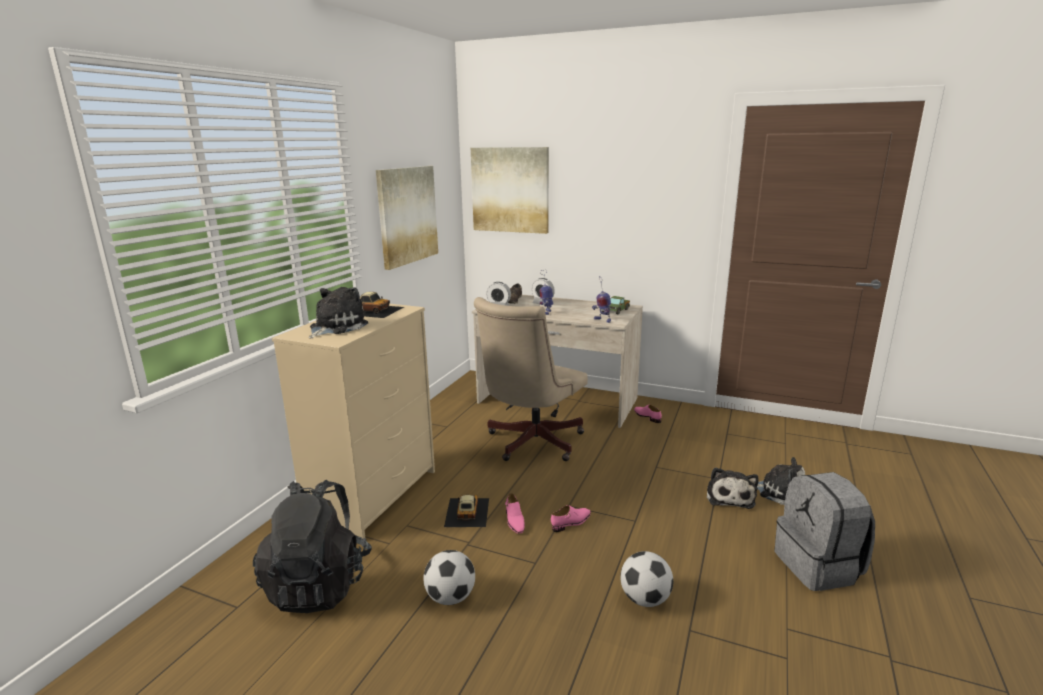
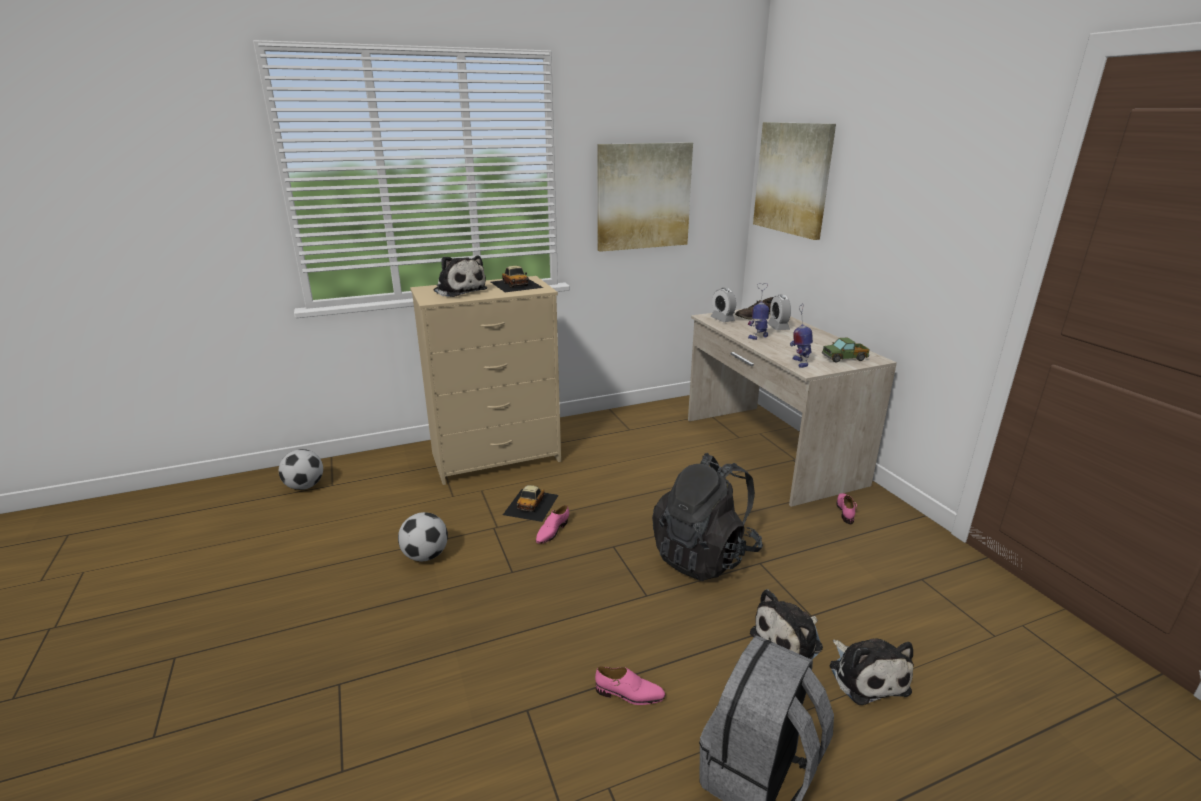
camera: 45 degrees right, 5 degrees up
(319, 584) = (381, 498): black backpack -> black backpack (704, 556)
(336, 327) = (459, 290): plush toy -> plush toy turned 60 degrees clockwise
(466, 512) = (531, 504): toy car -> toy car turned 150 degrees clockwise
(530, 443) = (674, 477): beige office chair -> none
(571, 522) = (590, 561): pink shoe -> pink shoe (629, 694)
(645, 599) = (537, 659): football -> football (305, 486)

